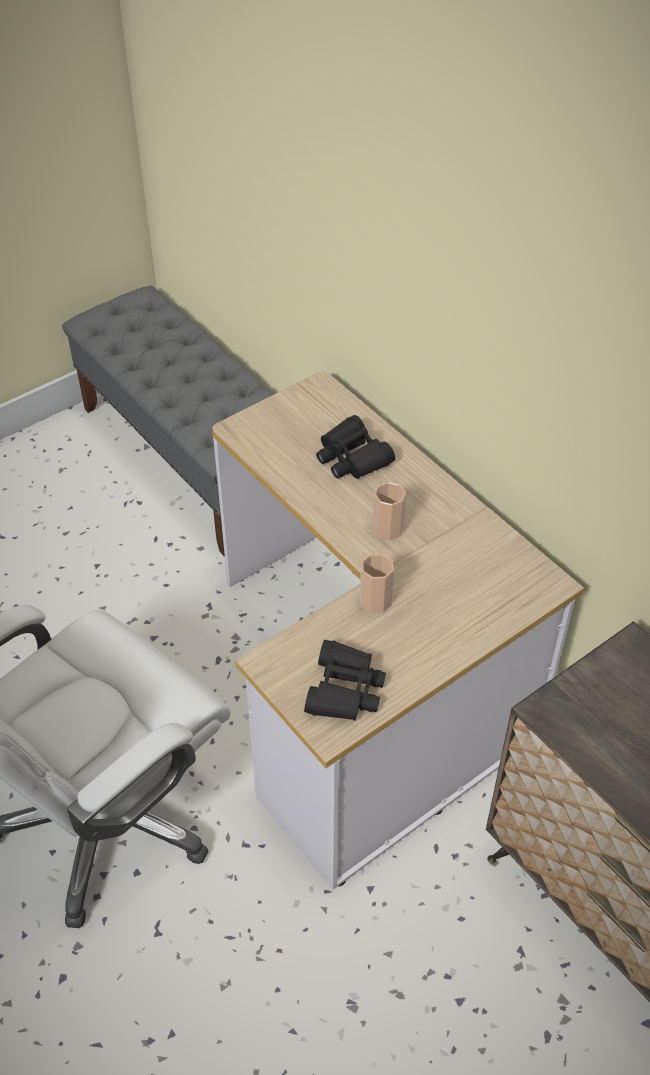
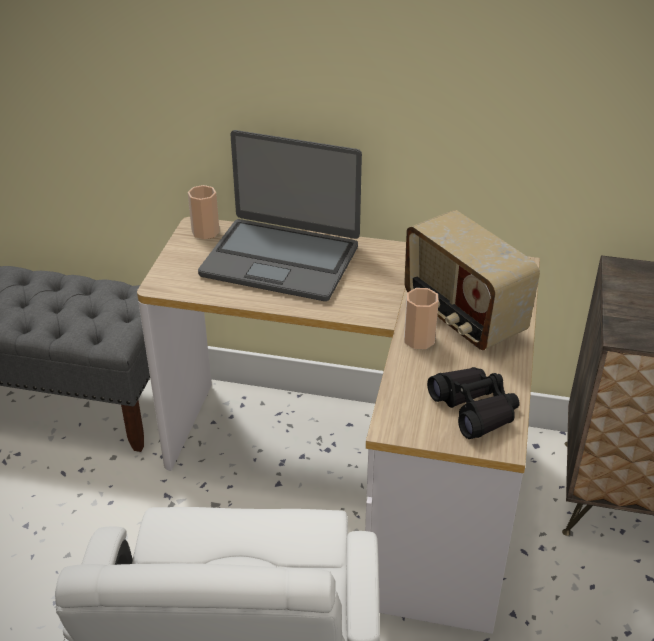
camera: 40 degrees left, 10 degrees down
(352, 457) = (281, 260): black binoculars -> laptop
(387, 529) = (367, 290): cup -> cup (205, 232)
(437, 602) = (462, 316): none -> radio

